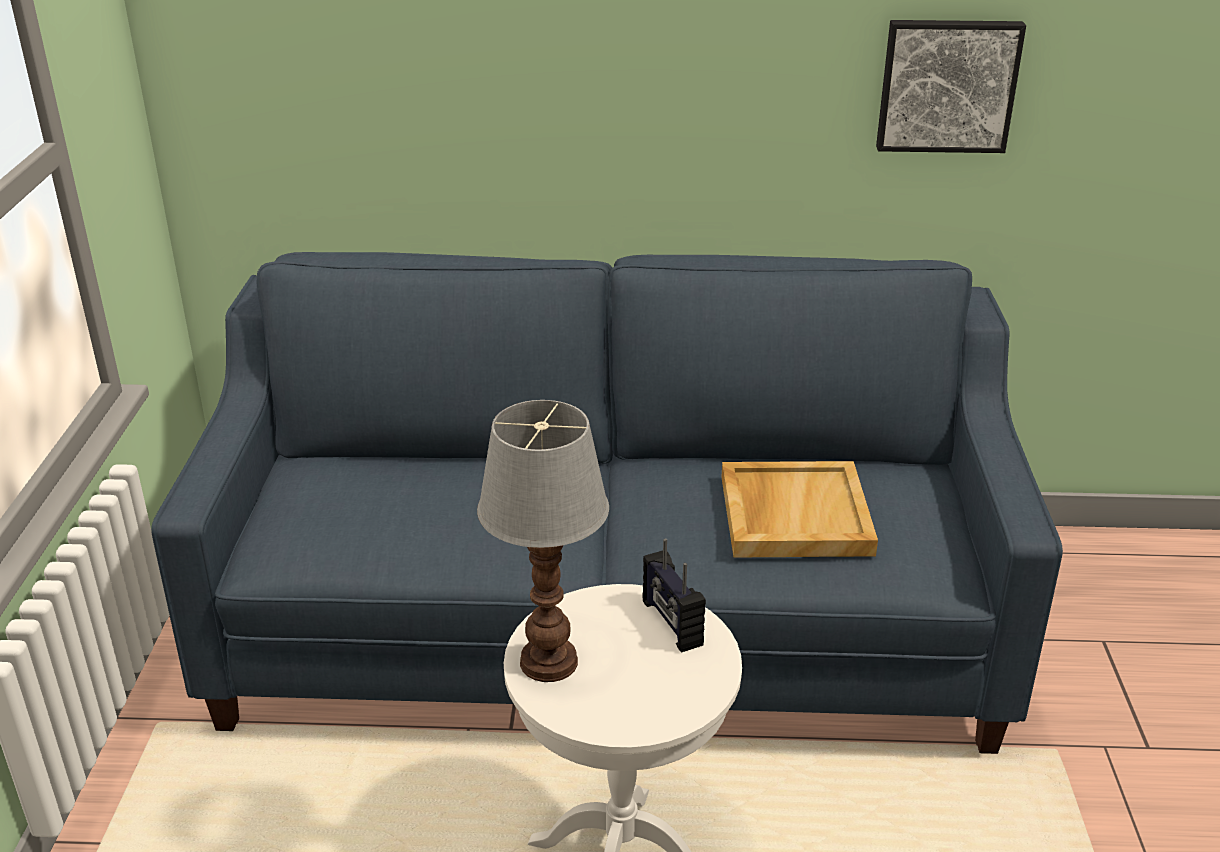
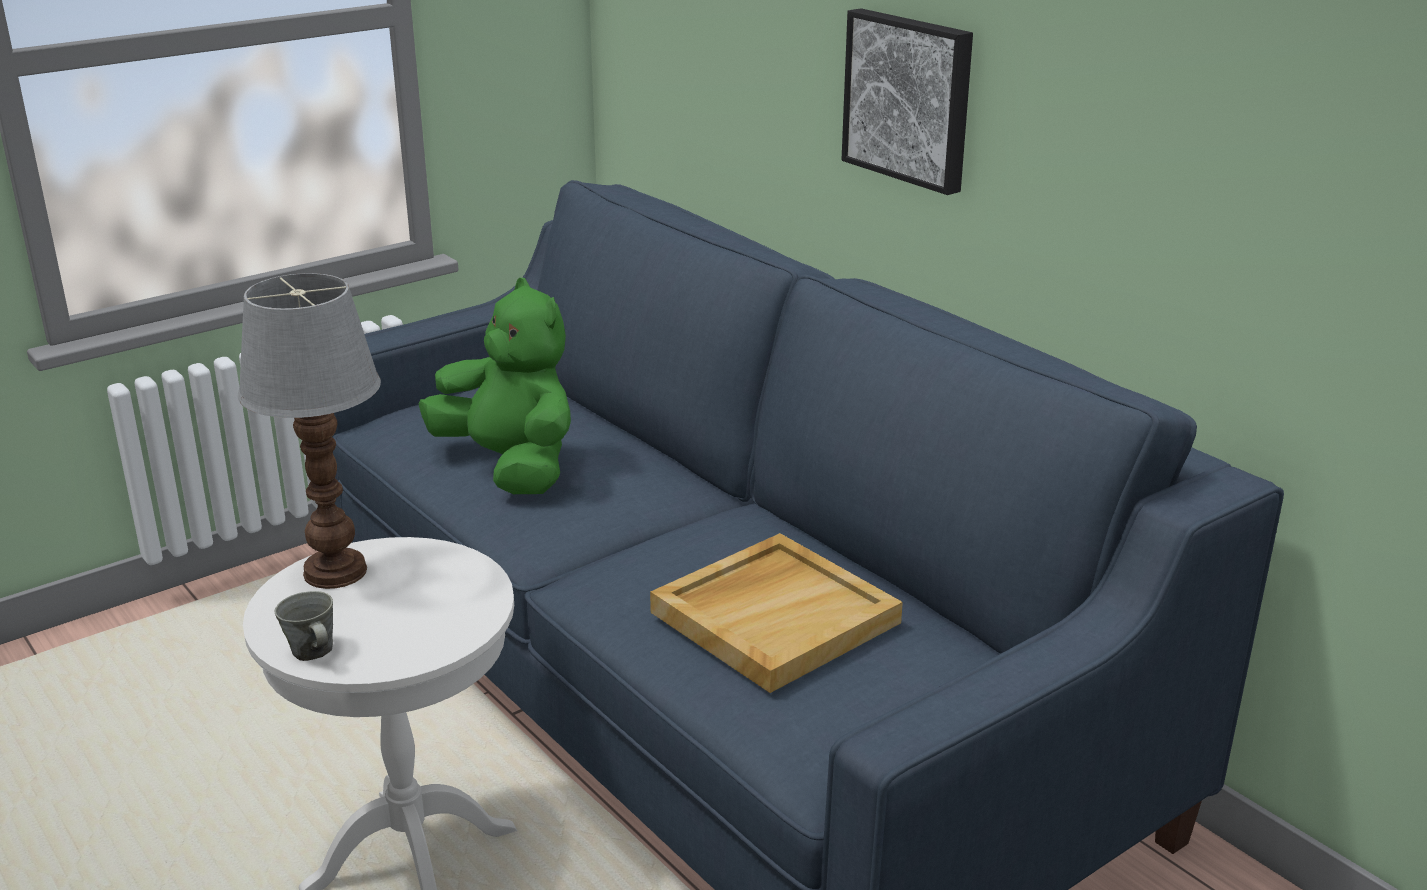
camera: 50 degrees right, 5 degrees down
(447, 526) = (510, 466): none -> green plush toy
(657, 716) = (313, 652): none -> grey mug
(671, 623) = (459, 605): radio -> none
(947, 85) = (1263, 158): picture -> picture (910, 98)

